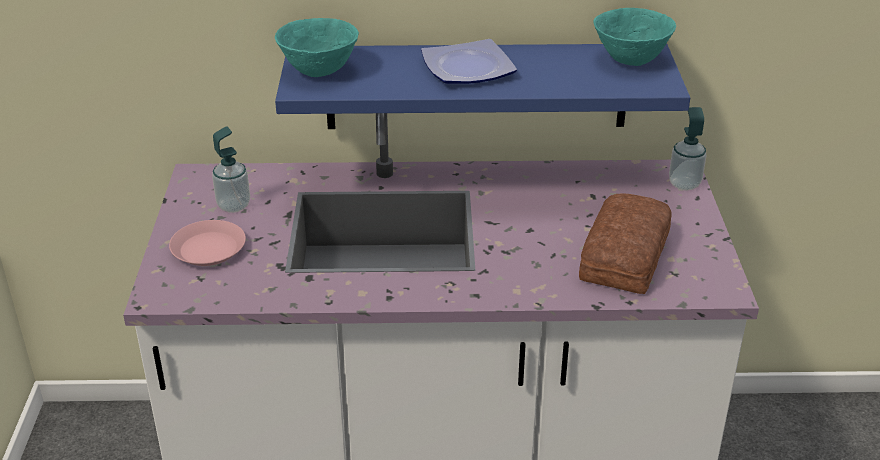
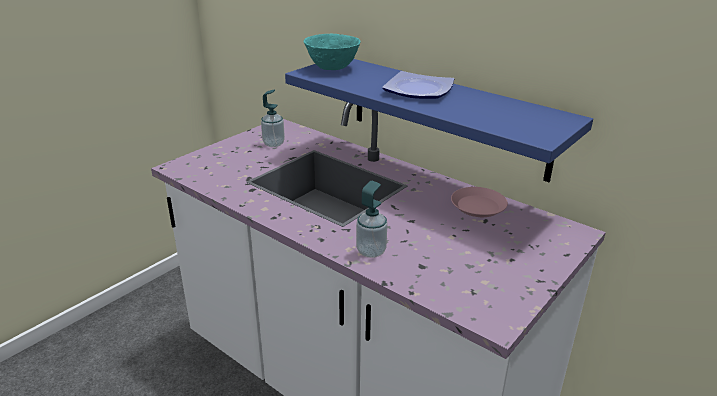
camera: 40 degrees right, 5 degrees down
(208, 249) = (230, 157): pink plate -> pink plate (478, 206)
(627, 255) = (455, 264): bread -> none
(630, 60) = (542, 118): turquoise bowl -> none
(684, 184) = (568, 242): soap dispenser -> soap dispenser (371, 251)

